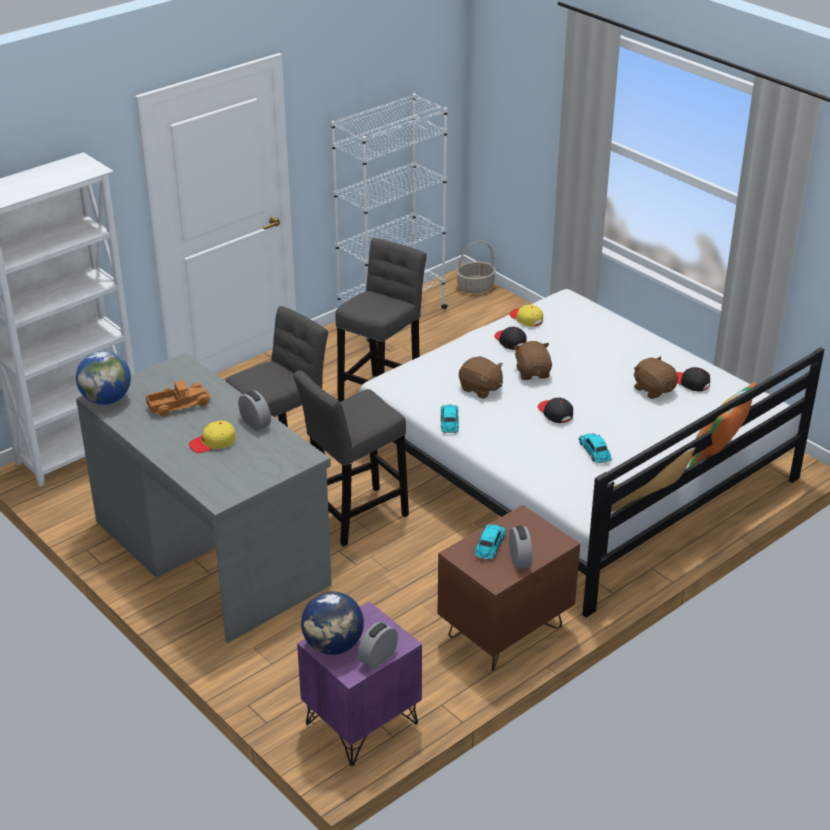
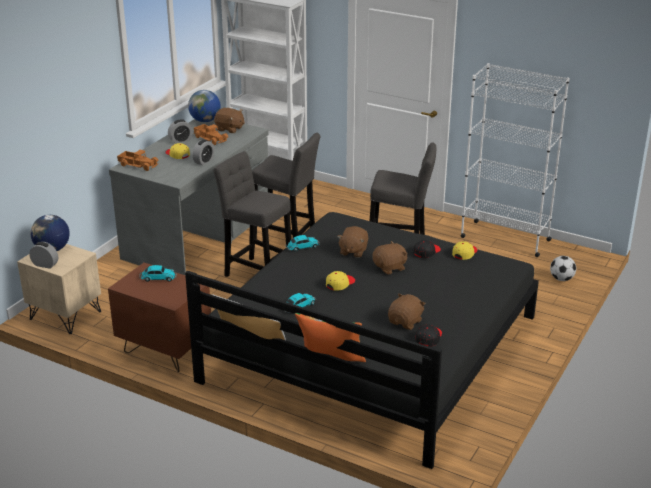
camera: 70 degrees right, 5 degrees down
(158, 383) = (229, 129): none -> brown plush toy
(221, 483) = (138, 165): none -> toy truck
(362, 724) = (65, 316): purple nightstand -> beige nightstand
(475, 287) = (582, 263): basket -> none
(499, 308) = (561, 279): none -> football
(519, 559) = (147, 291): alarm clock -> alarm clock (181, 140)
(555, 413) = (340, 284): black cap -> yellow cap
(573, 465) = (371, 348): white bed -> black bed

